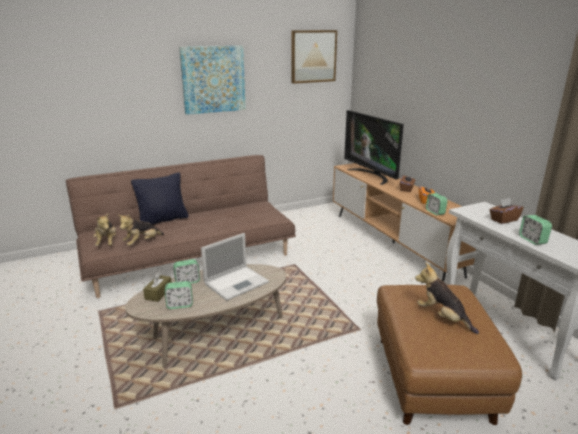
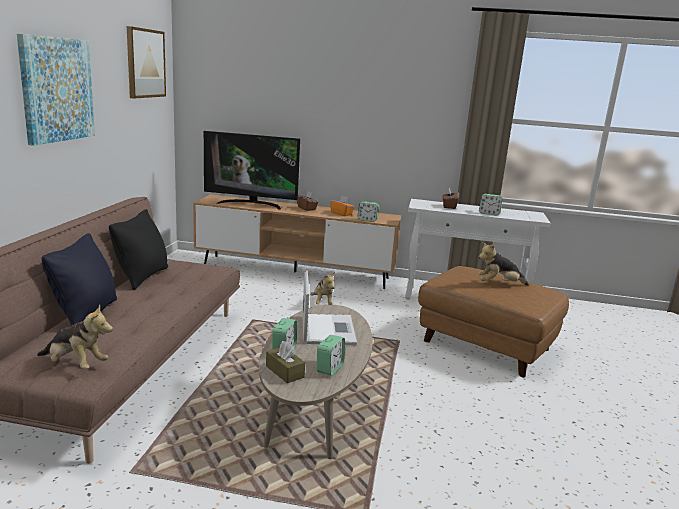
camera: 55 degrees left, 5 degrees down
(142, 242) = (126, 344): plush toy -> plush toy (322, 303)
(227, 209) = (142, 277): none -> black pillow

